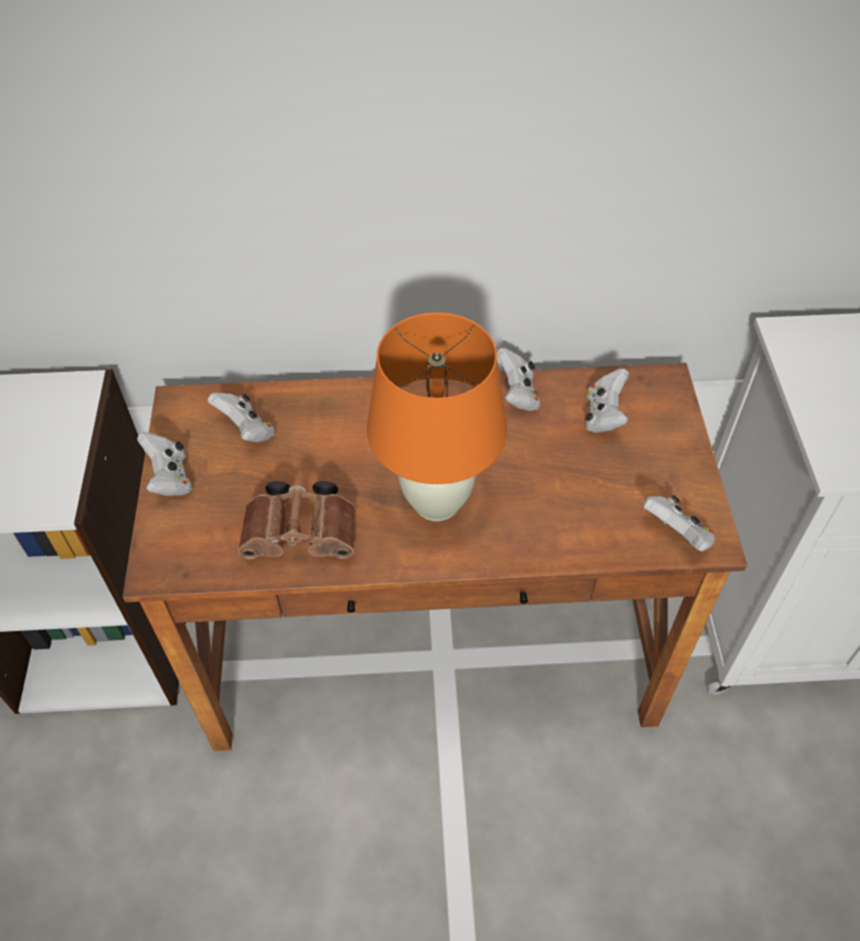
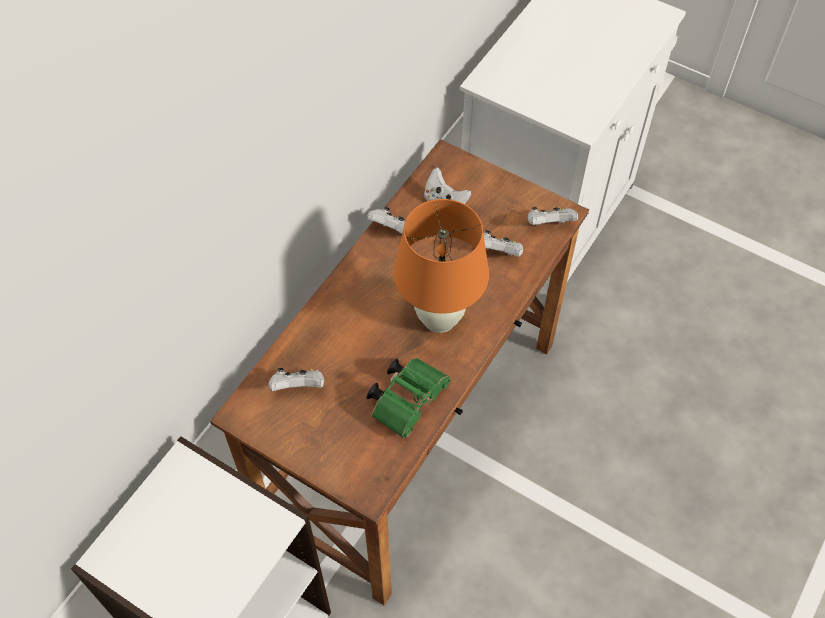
camera: 55 degrees left, 5 degrees up
(170, 478) = (302, 450): white game controller -> white game controller (498, 253)
(304, 535) = (408, 399): brown binoculars -> green binoculars

